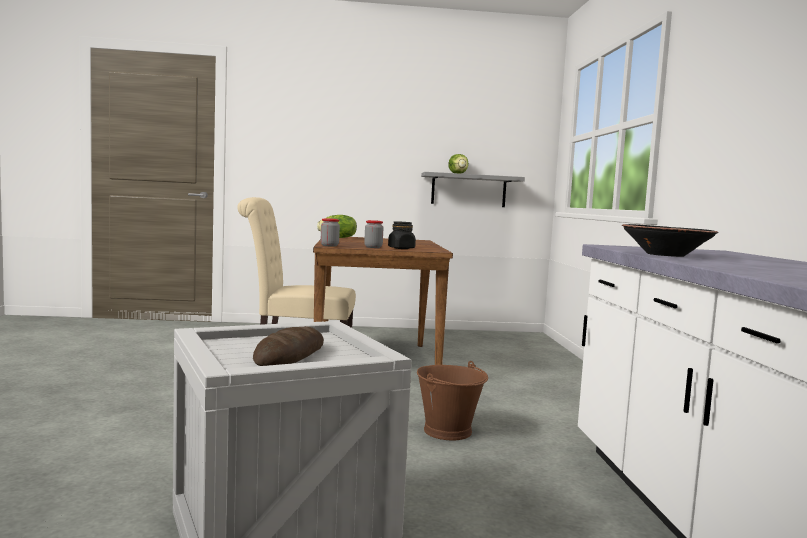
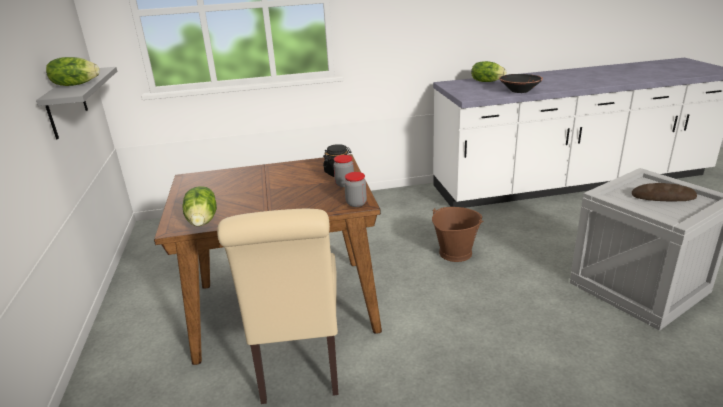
camera: 95 degrees left, 20 degrees up
(745, 256) = (486, 81): none -> lettuce

